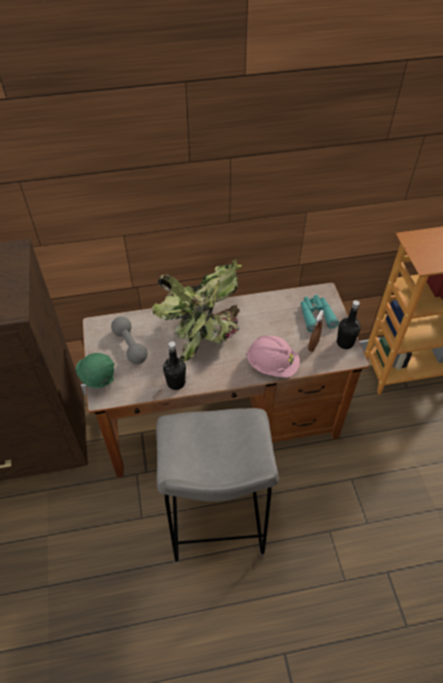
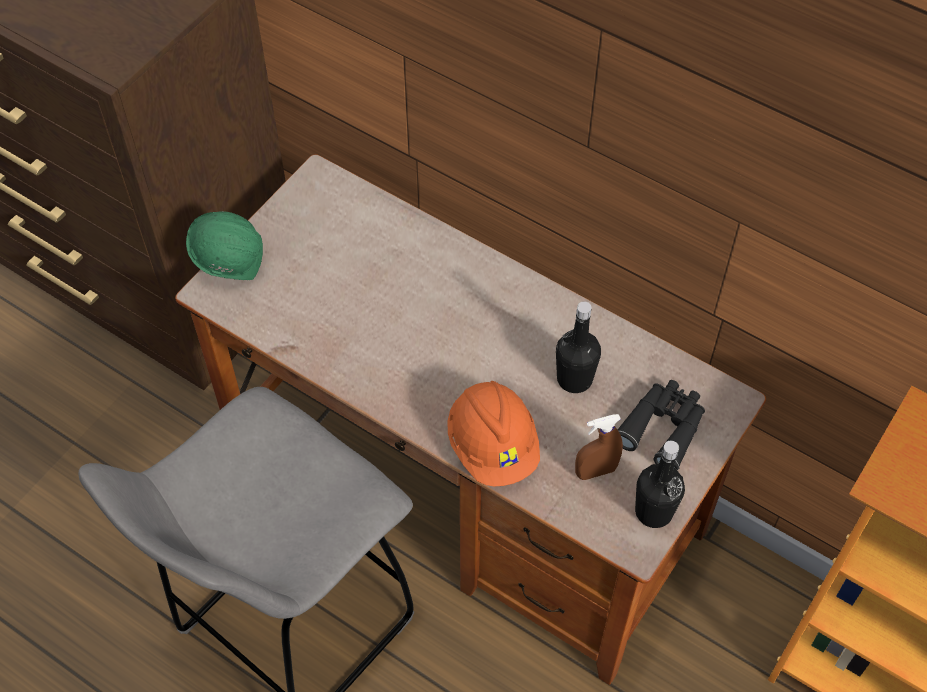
camera: 45 degrees right, 5 degrees up
(130, 346) = (328, 247): grey dumbbell -> none
(176, 383) = (326, 354): black bottle -> black bottle (574, 379)
(203, 329) = (459, 305): potted plant -> none
(272, 365) = (493, 446): pink hard hat -> orange hard hat
(316, 315) = (663, 427): turquoise binoculars -> black binoculars

